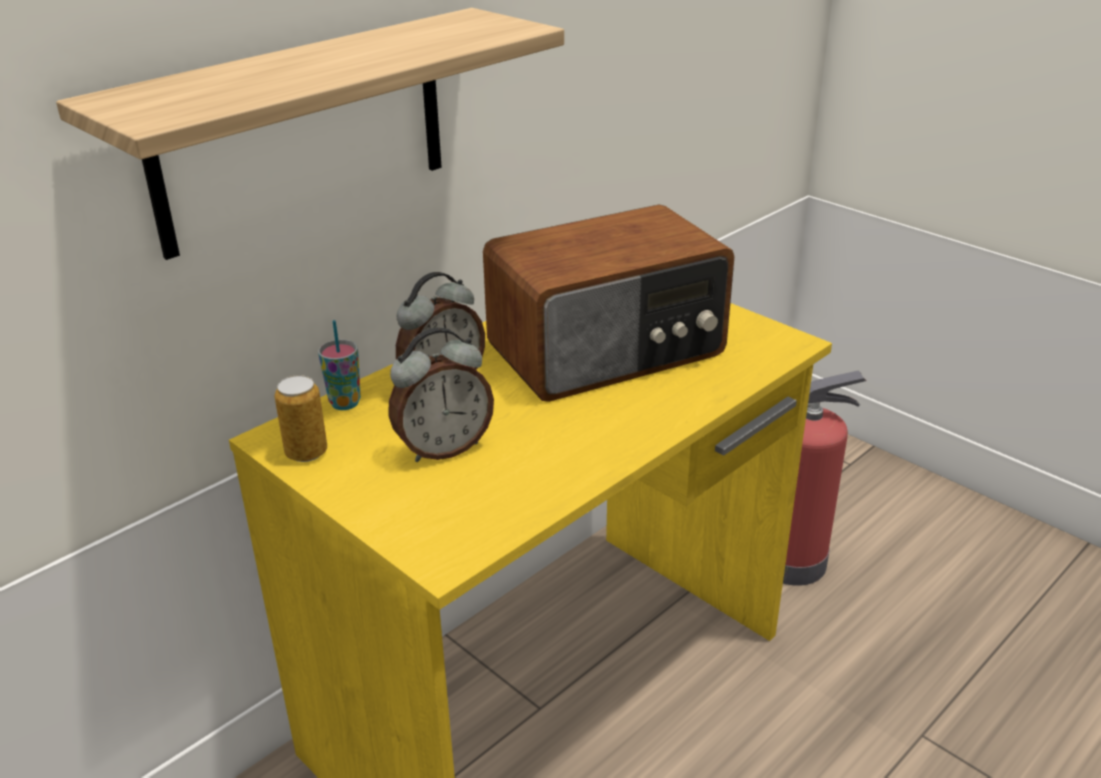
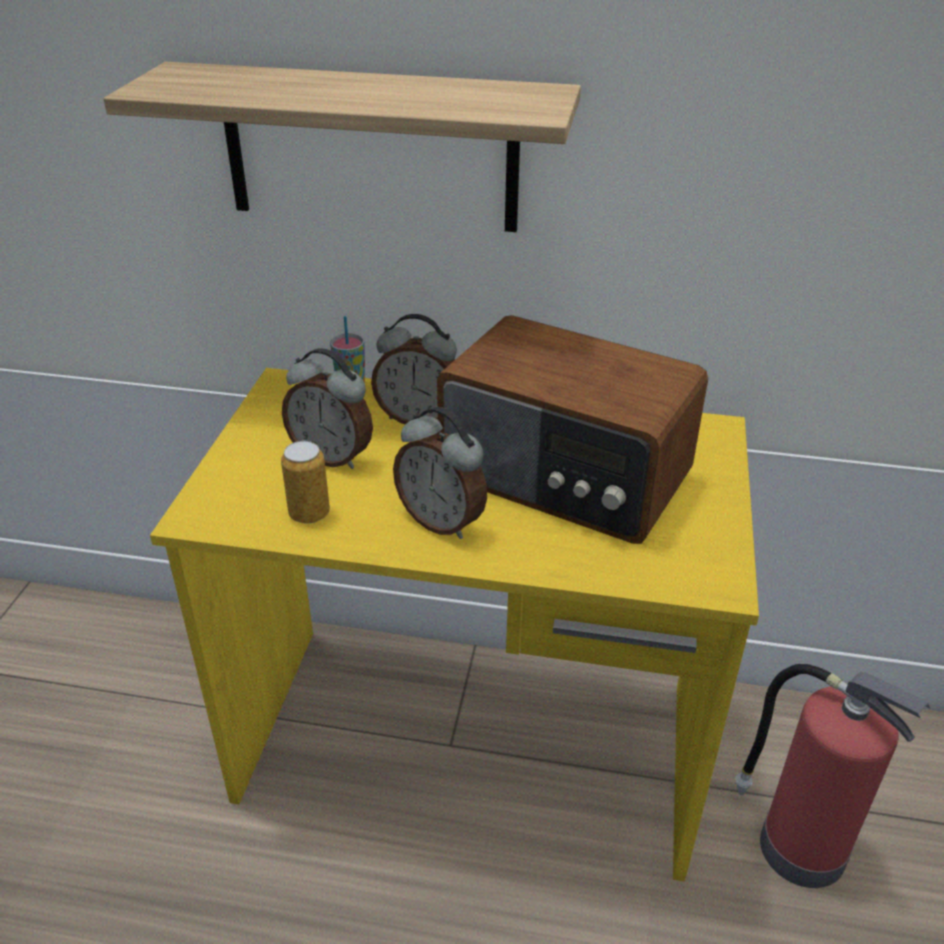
camera: 55 degrees right, 5 degrees up
(306, 452) = (275, 403): can -> can (309, 513)
(603, 424) = (442, 521): none -> alarm clock

